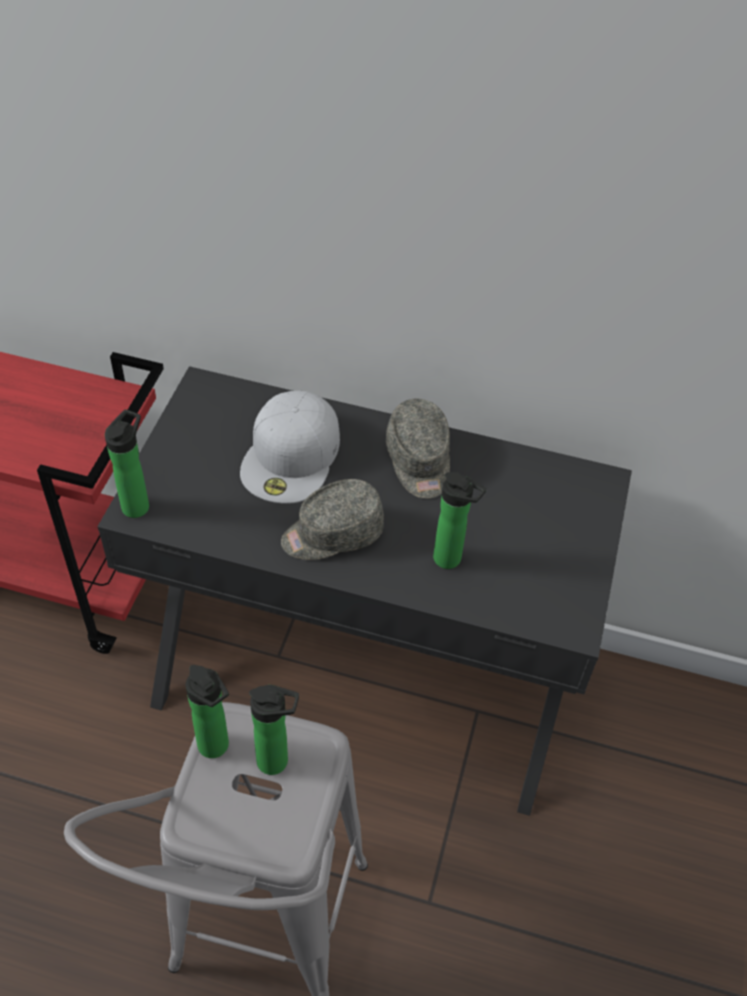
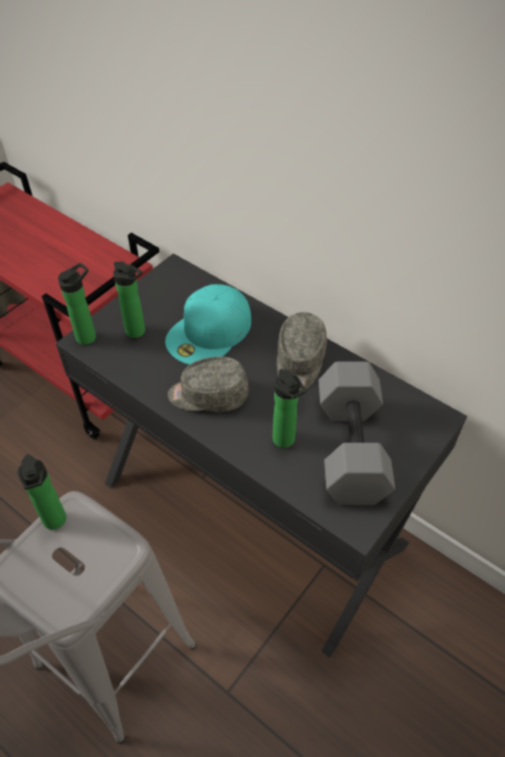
camera: 25 degrees right, 0 degrees up
(277, 762) = (91, 548): bottle -> bottle (138, 332)
(292, 456) = (209, 332): white cap -> turquoise cap
(523, 544) = (348, 446): none -> grey dumbbell

